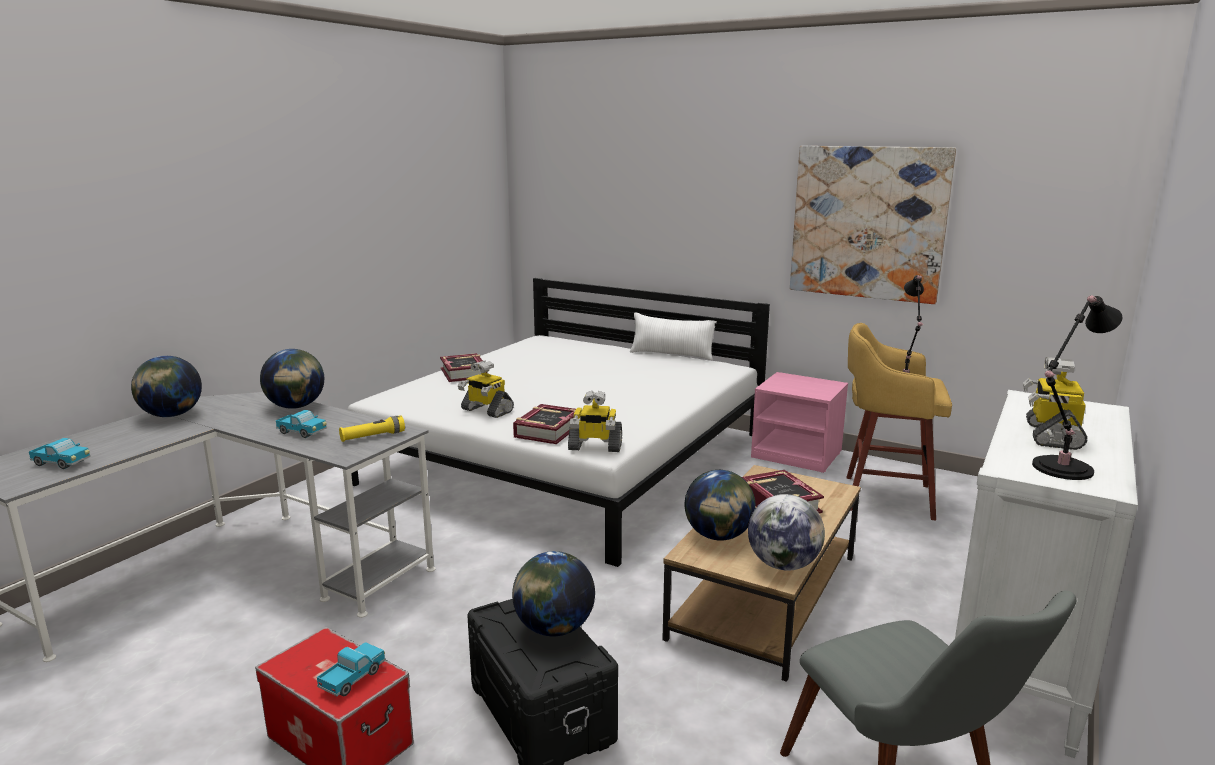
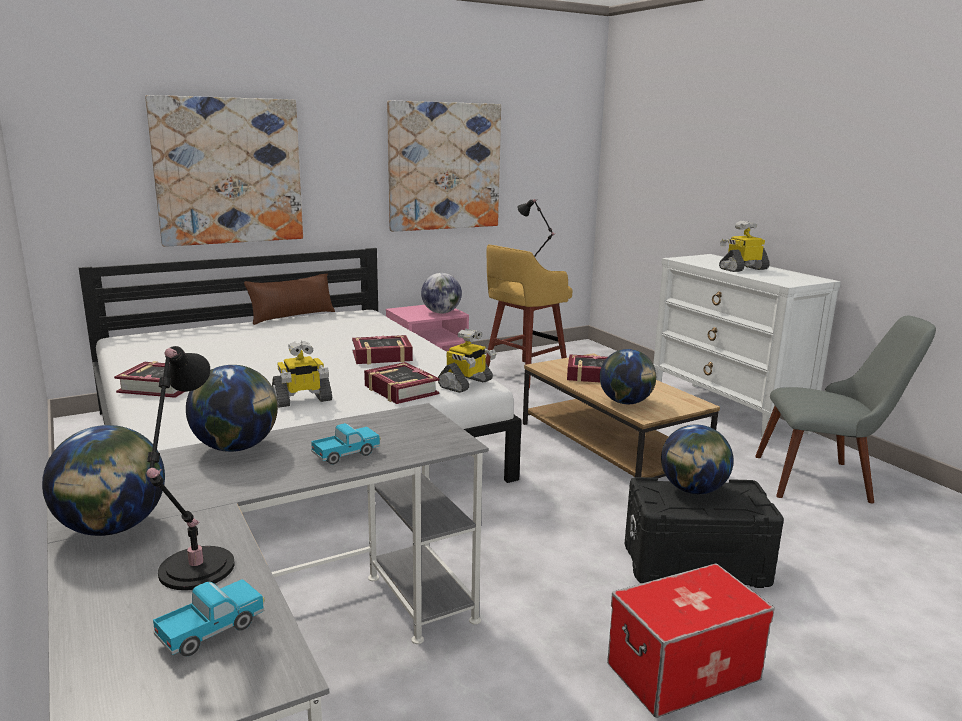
camera: 60 degrees left, 0 degrees up
(353, 678) = (713, 590): toy truck -> none
(373, 436) = (415, 425): yellow flashlight -> none
(619, 404) = (382, 356): none -> book
(644, 212) = (228, 171): none -> picture
(672, 354) = (292, 317): white pillow -> brown pillow
(783, 564) = (681, 398): globe -> globe (441, 312)
(1051, 435) = (742, 269): toy robot -> toy robot turned 105 degrees clockwise
(1059, 469) = (791, 278): black table lamp -> black table lamp (194, 572)

